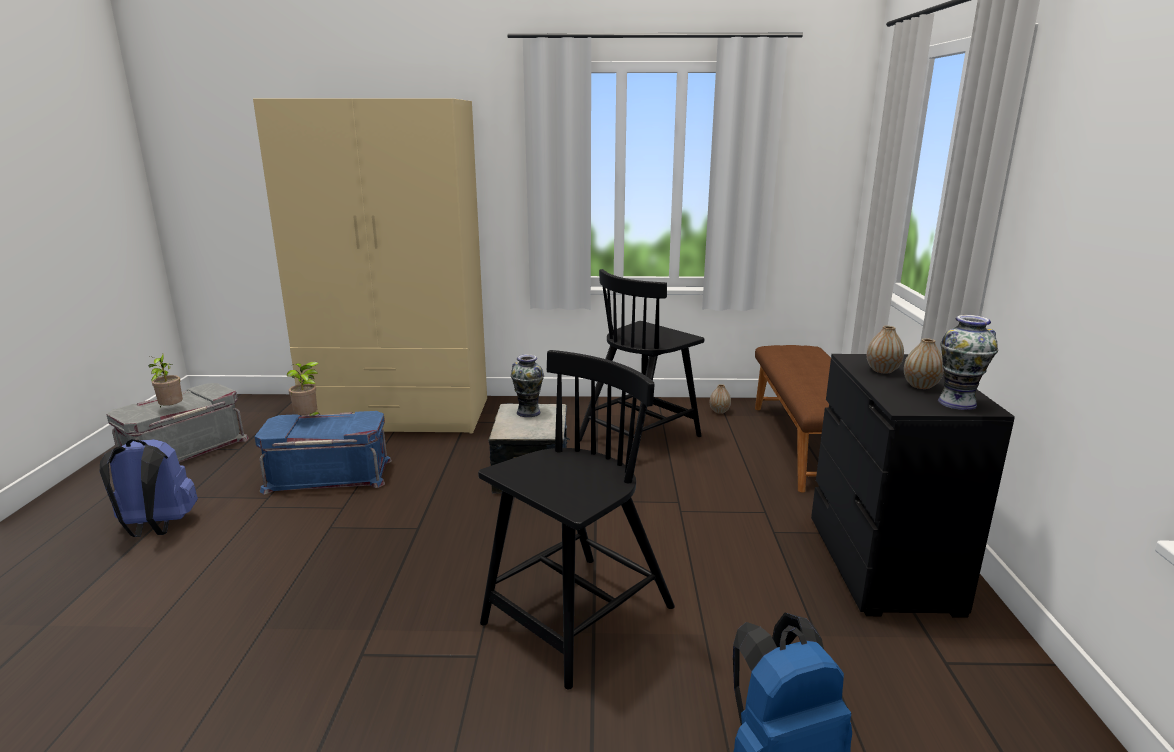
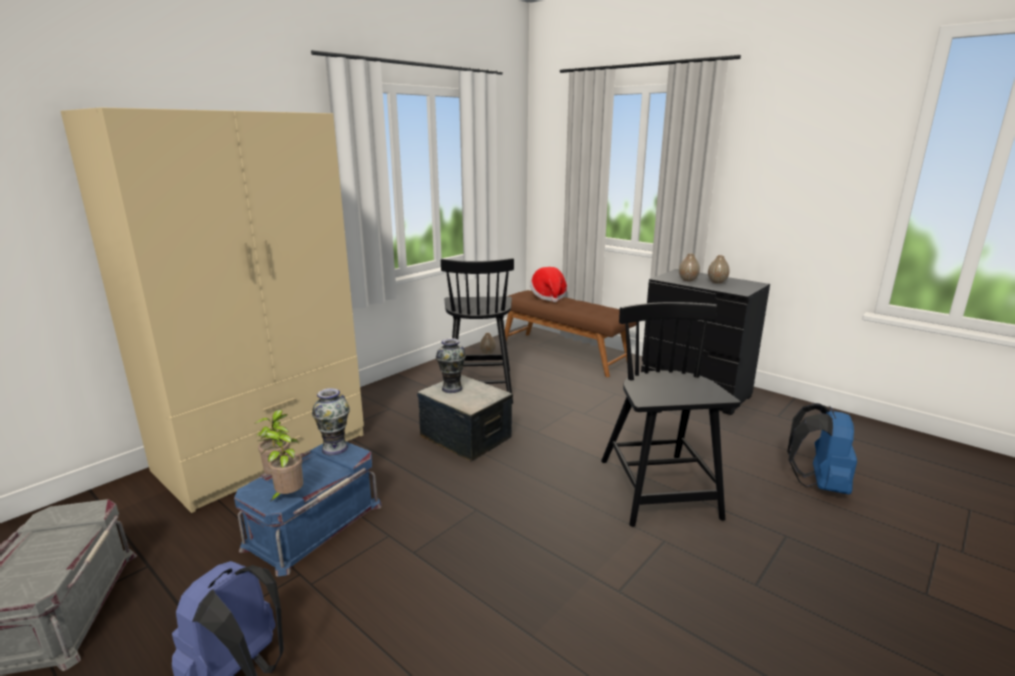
camera: 50 degrees left, 0 degrees up
(171, 409) = (61, 557): potted plant -> potted plant (288, 496)
(813, 359) = (548, 296): none -> hat
(957, 403) = (745, 284): vase -> vase (334, 448)

